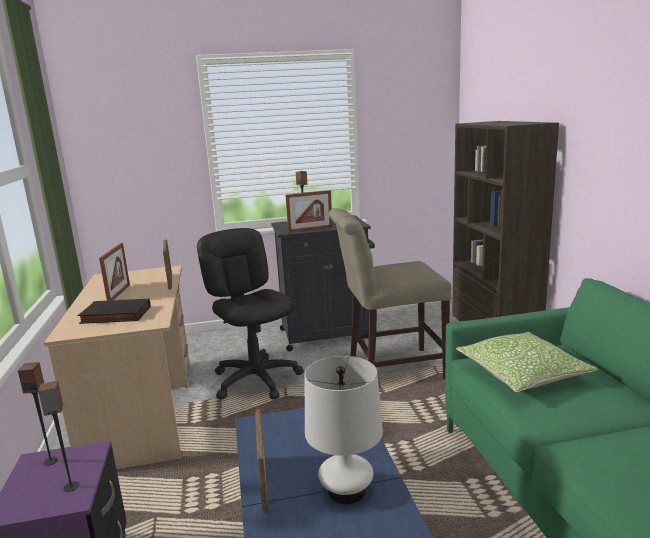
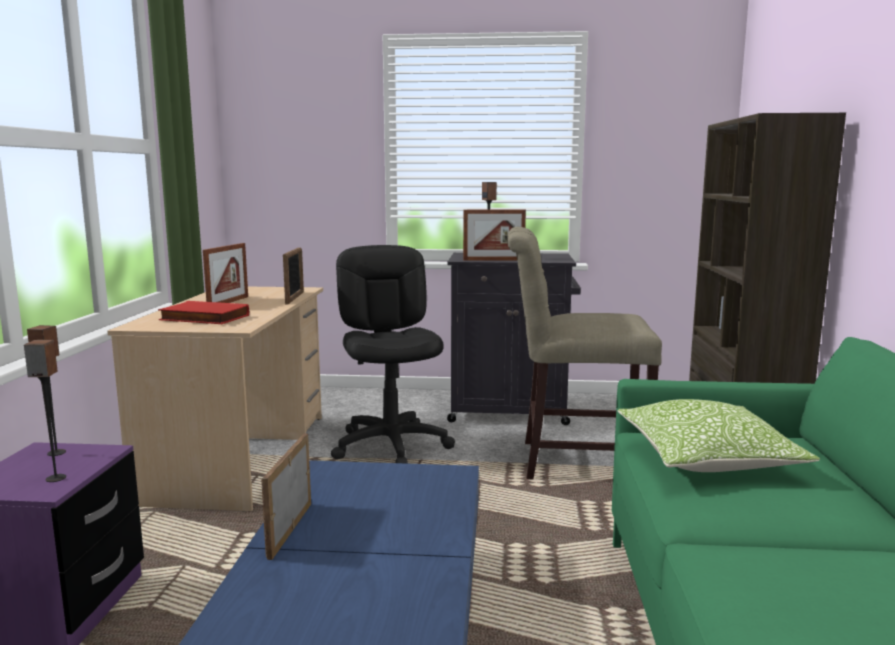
camera: 15 degrees right, 5 degrees down
(115, 316) = (203, 318): black book -> red book
(346, 490) = (386, 557): white table lamp -> none

